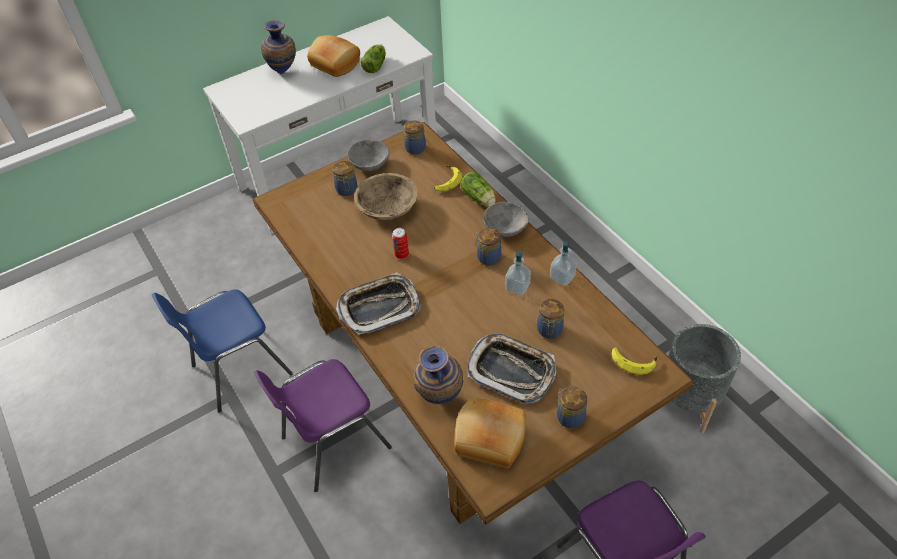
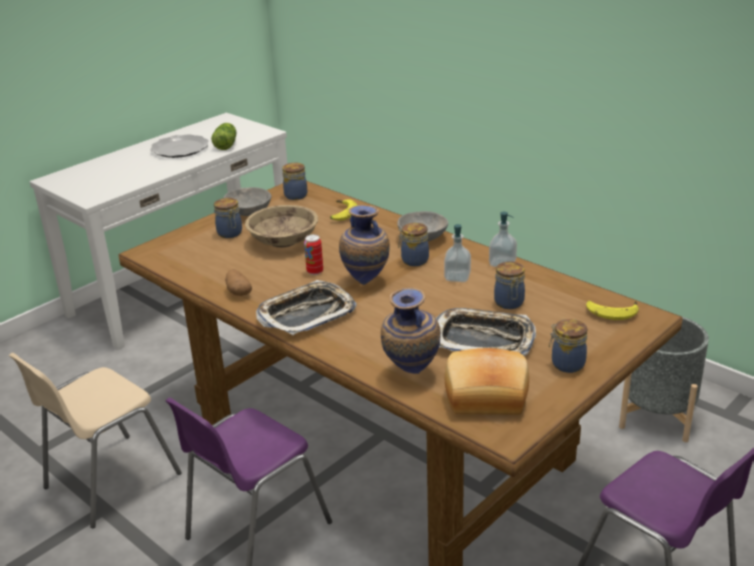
camera: 15 degrees left, 20 degrees down
(238, 370) = (108, 482): blue chair -> beige chair
(284, 71) = (123, 159): vase -> vase (366, 281)
(333, 267) = (238, 292): none -> potato
(334, 64) = (179, 149): bread -> plate
(479, 199) = (383, 221): lettuce -> none

